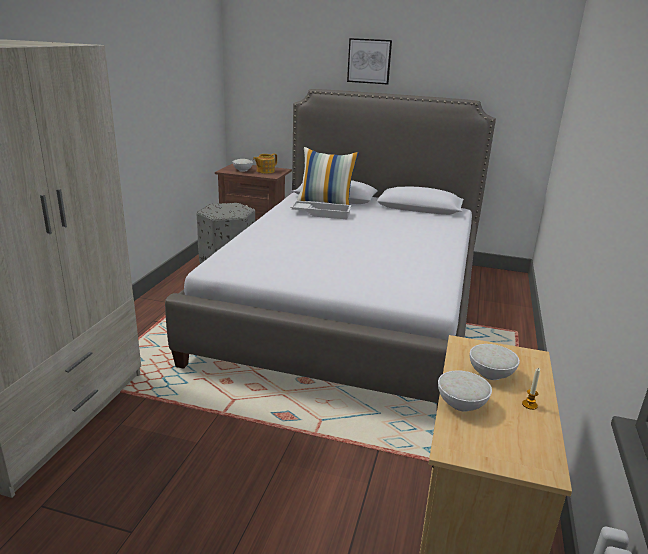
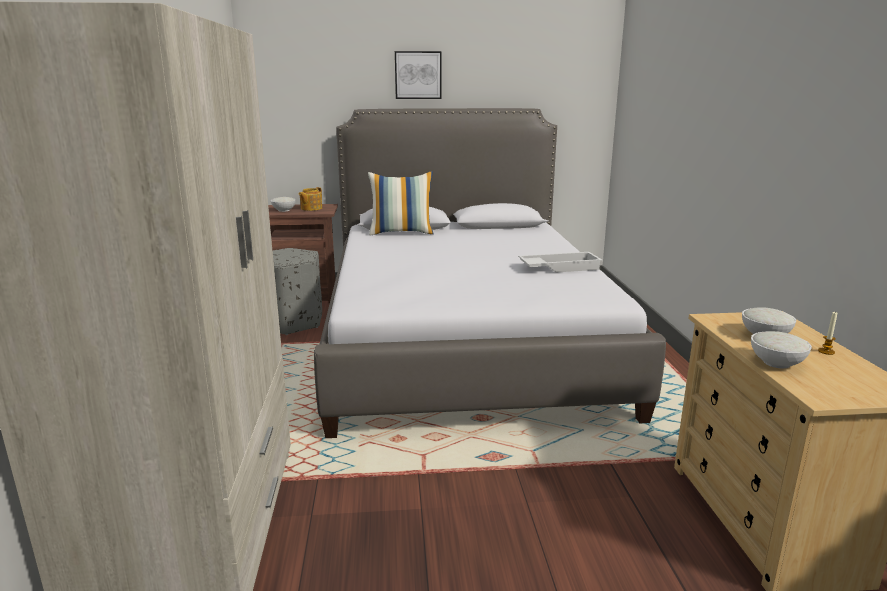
camera: 20 degrees left, 5 degrees down
(321, 213) = (409, 242): white tray -> white tray (559, 267)

